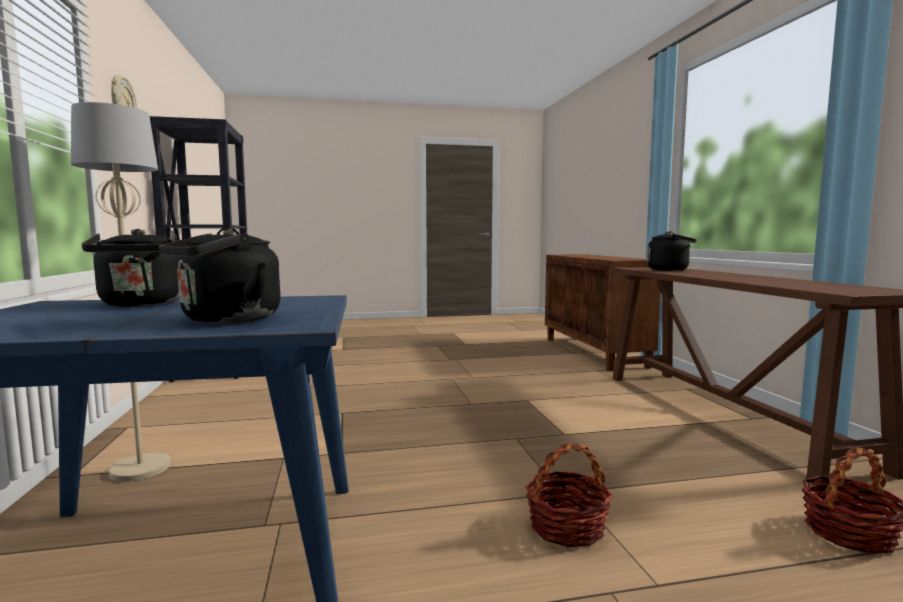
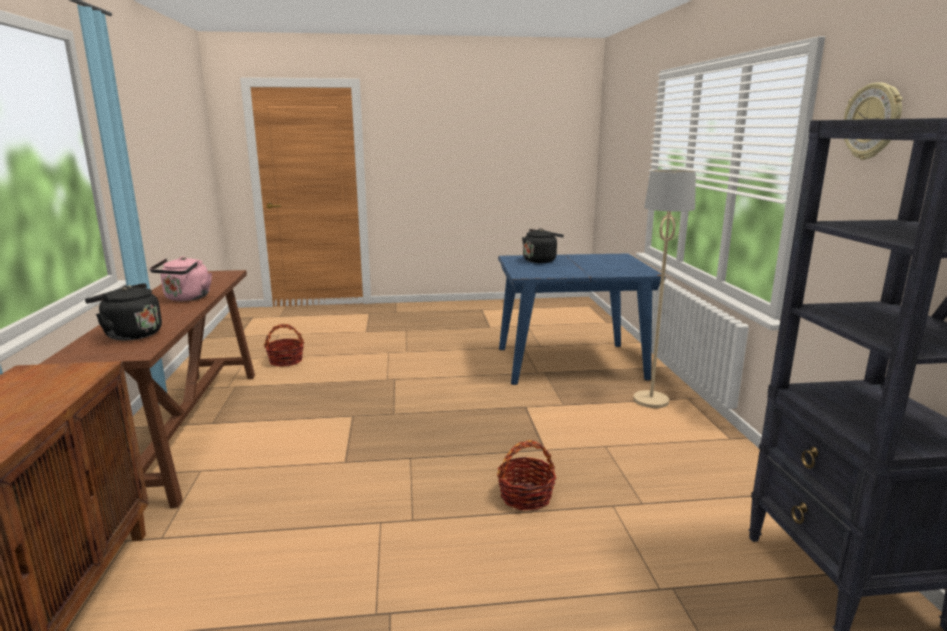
camera: 175 degrees left, 10 degrees up
(143, 304) = (599, 270): black kettle -> none
(566, 527) = (405, 366): basket -> basket (526, 496)
(739, 278) = (186, 298): none -> pink kettle

